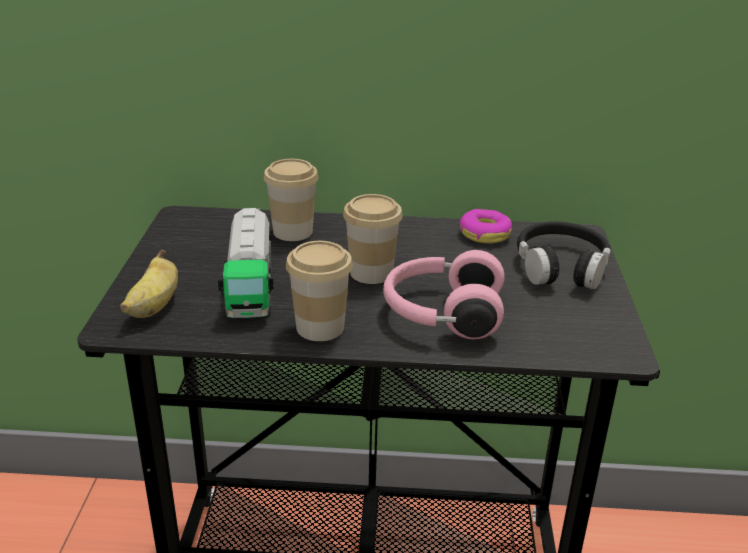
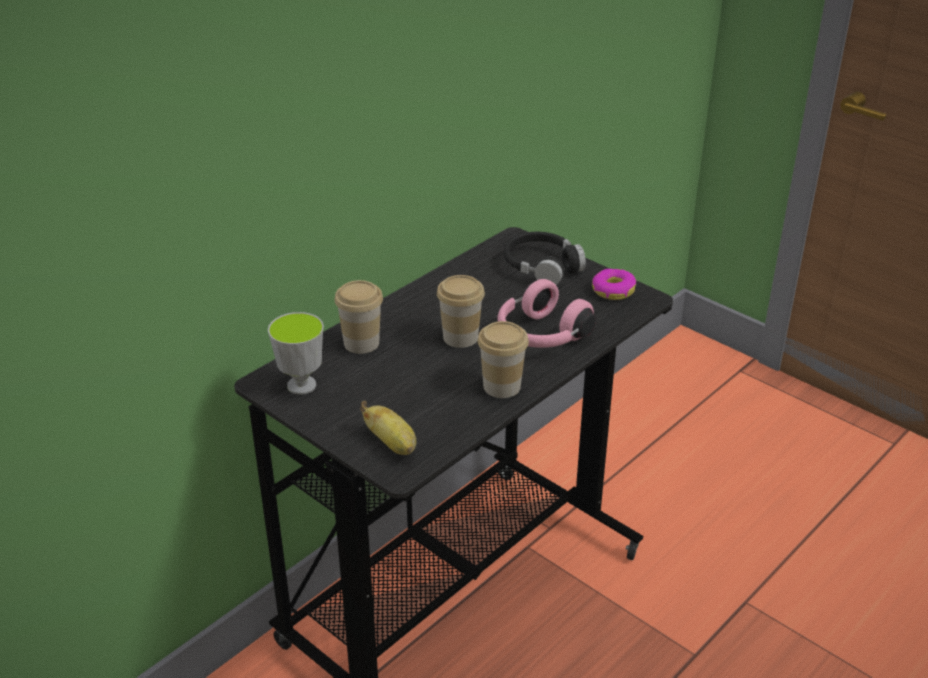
camera: 50 degrees left, 5 degrees up
(195, 232) = (301, 385): none -> cup
(250, 285) = (415, 392): toy truck -> none
(484, 234) = (468, 271): donut -> donut (613, 290)

